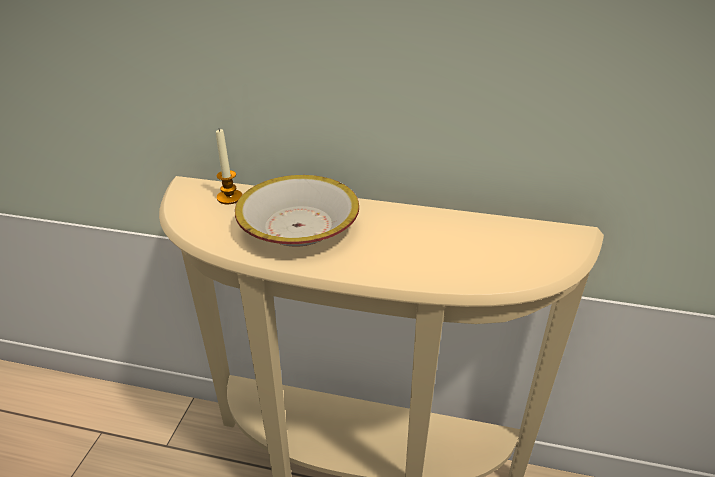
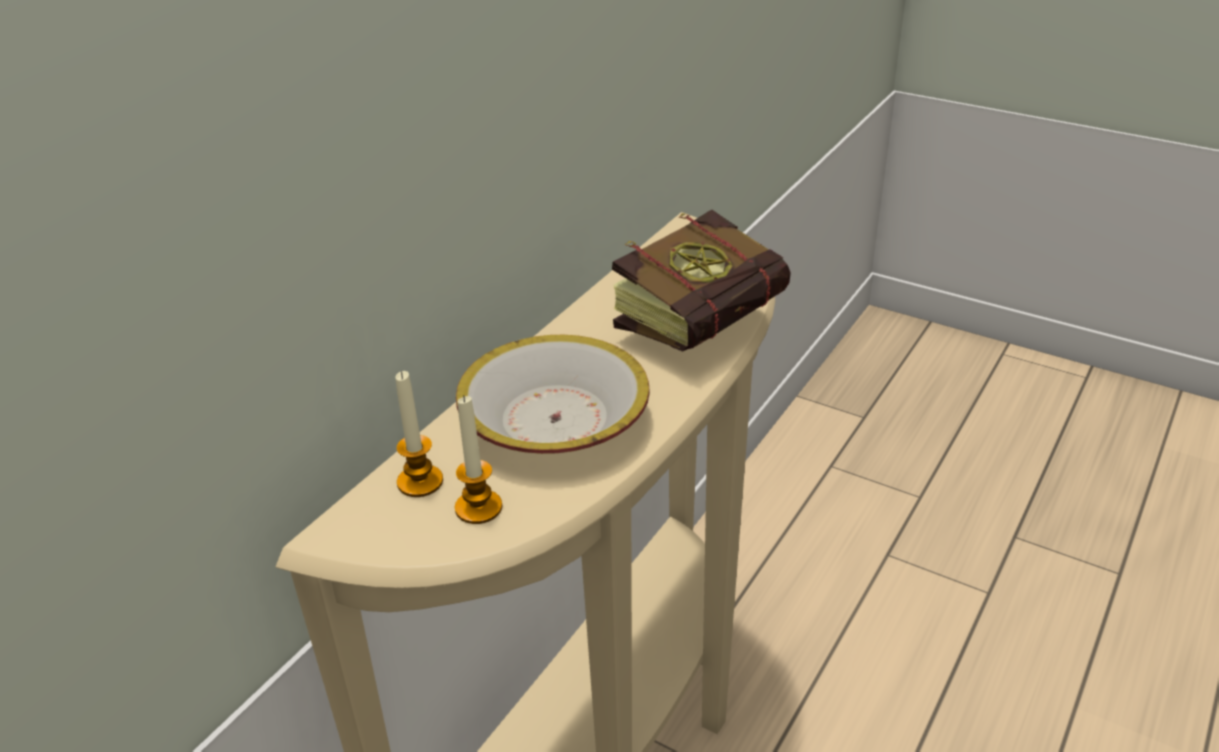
camera: 70 degrees left, 0 degrees up
(212, 220) = (478, 508): none -> candle
(446, 268) = (711, 322): none -> book

